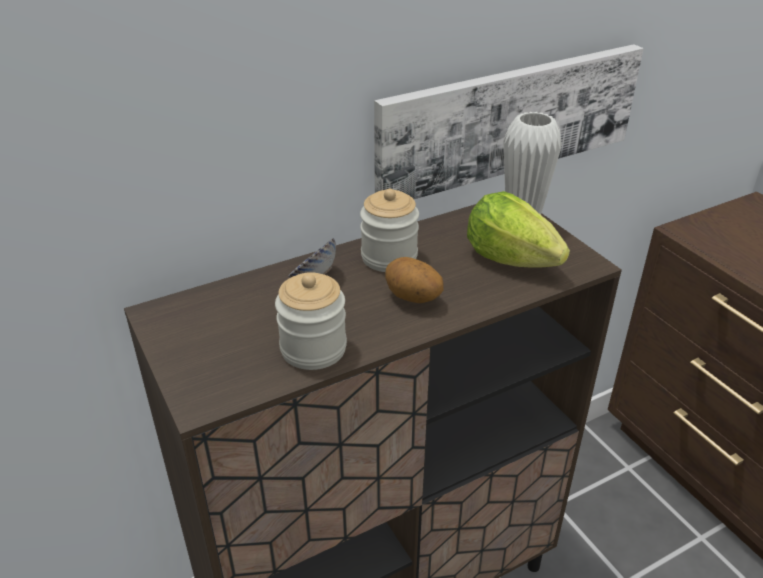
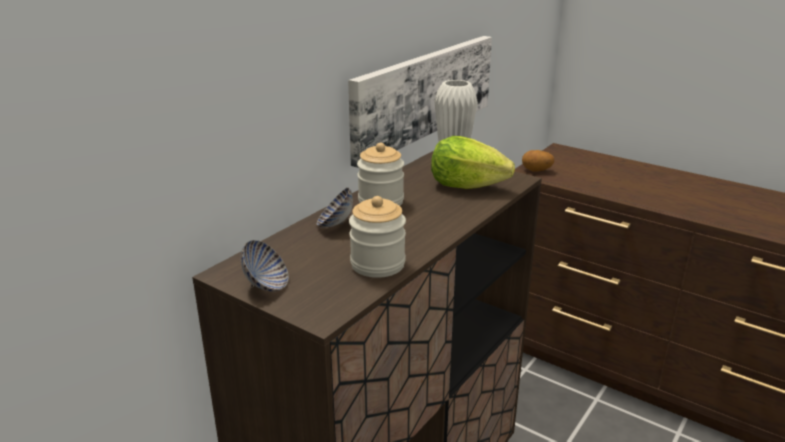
camera: 25 degrees left, 10 degrees down
(180, 341) = (266, 285): none -> bowl
(412, 298) = (421, 221): potato -> potato (536, 171)

